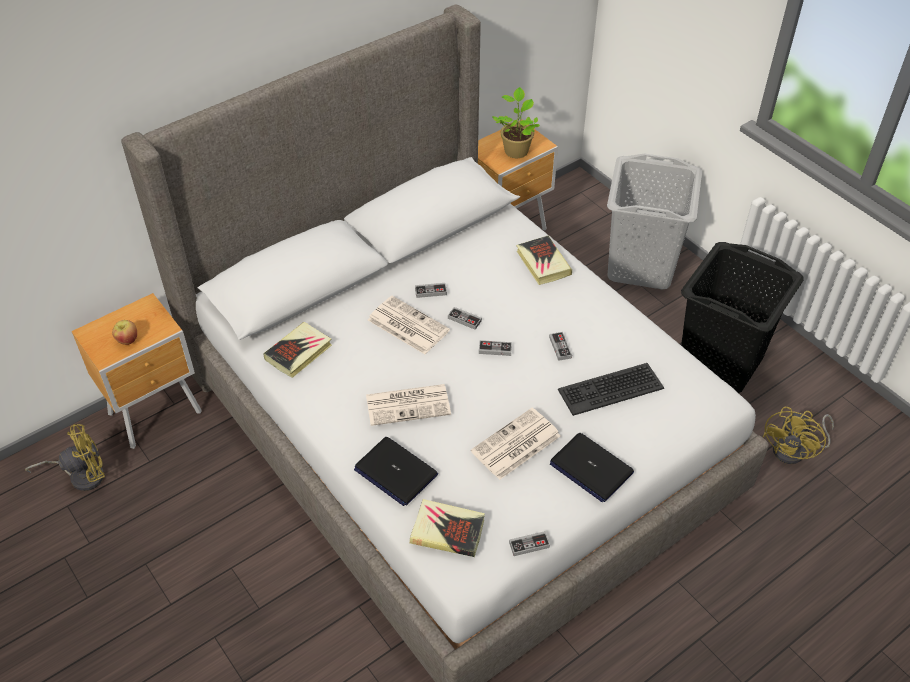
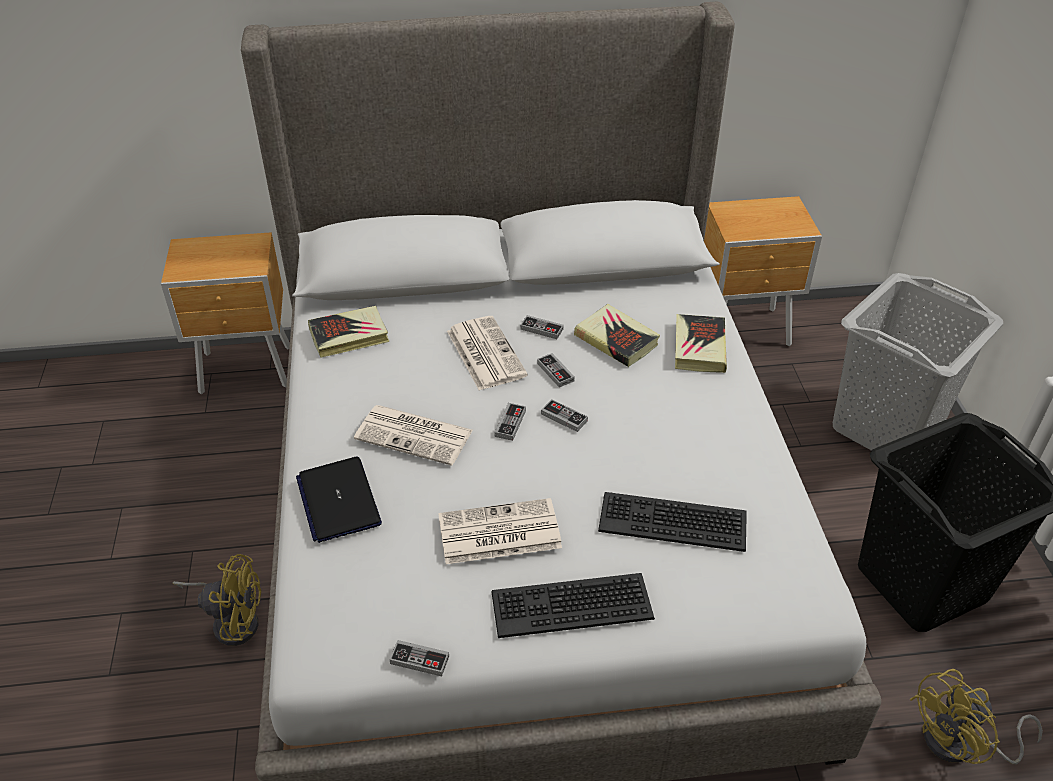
camera: 30 degrees right, 5 degrees down
(81, 475) = (137, 399): yellow fan -> yellow fan (232, 620)
(127, 340) = (210, 265): apple -> none
(447, 531) = (337, 594): book -> book (616, 340)
(516, 150) = (766, 224): potted plant -> none
(560, 347) = (646, 447): game controller -> game controller (510, 423)
(590, 468) = (571, 605): laptop -> keyboard

